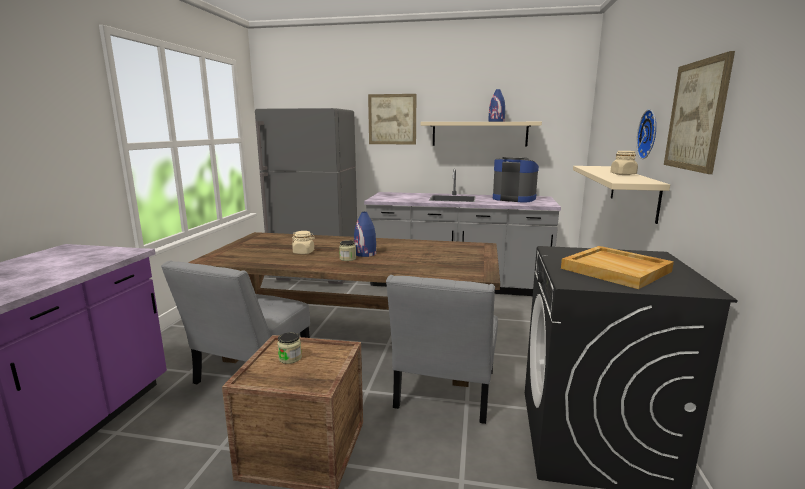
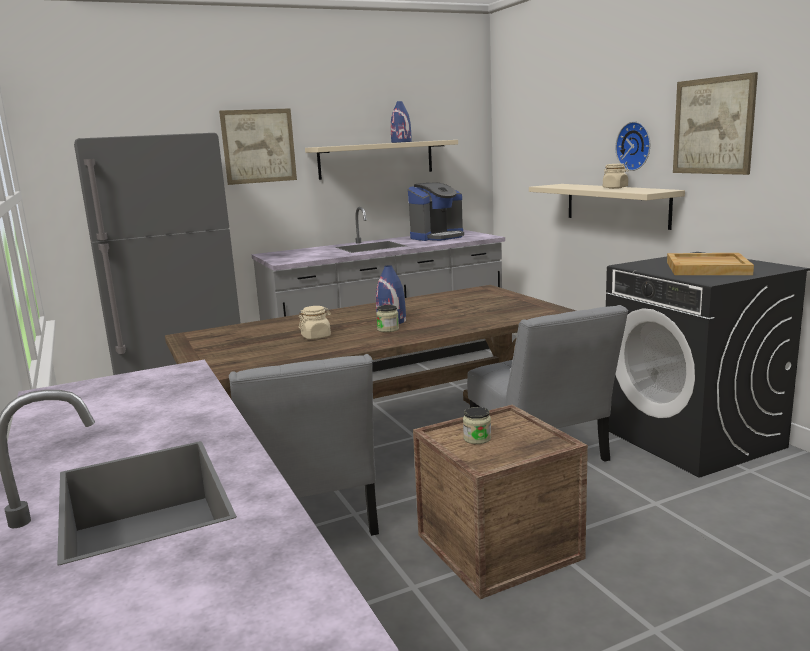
camera: 35 degrees left, 0 degrees up
(514, 199) = (437, 237): coffee machine -> coffee machine turned 150 degrees clockwise

